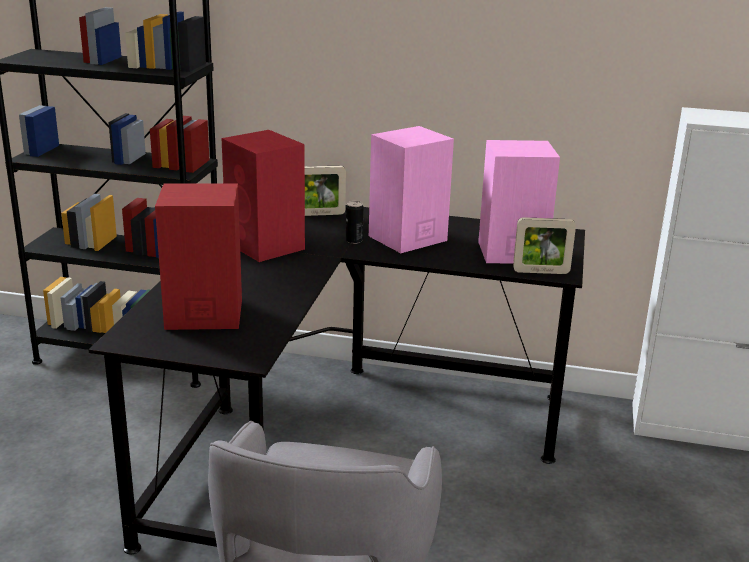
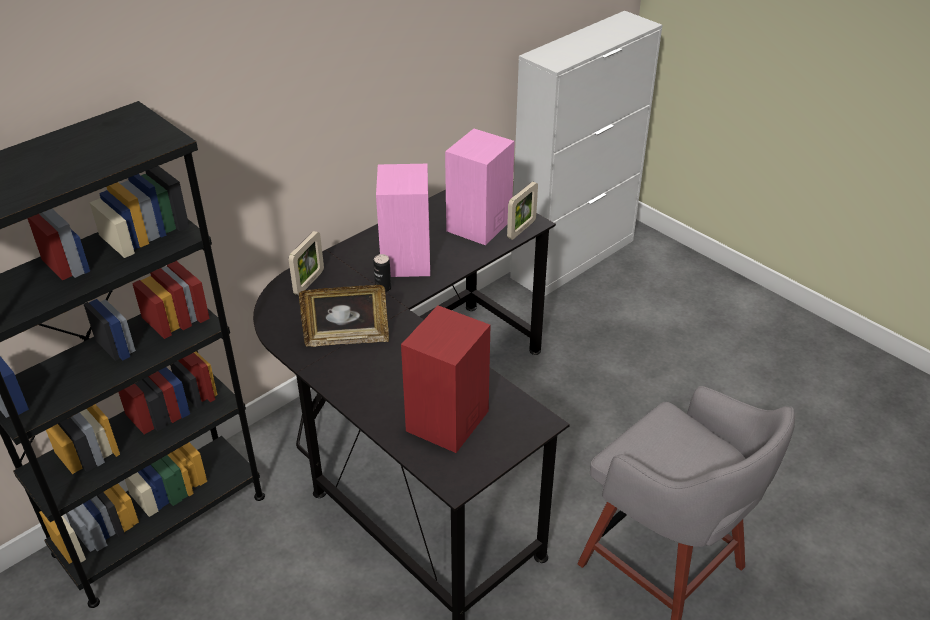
camera: 55 degrees left, 15 degrees up
(266, 246) = (347, 339): red speaker -> picture frame

